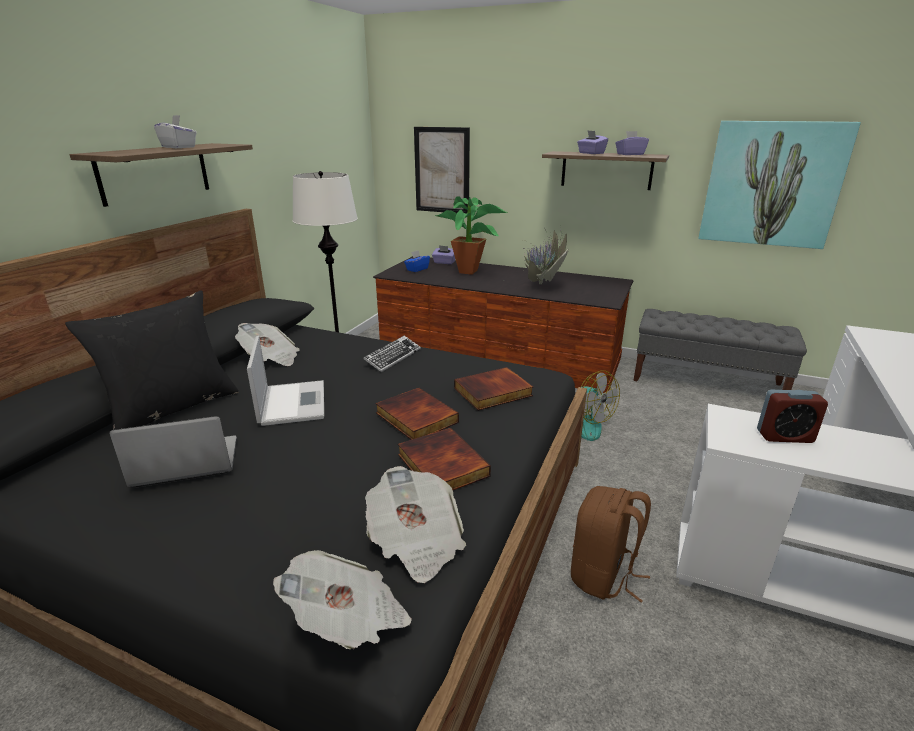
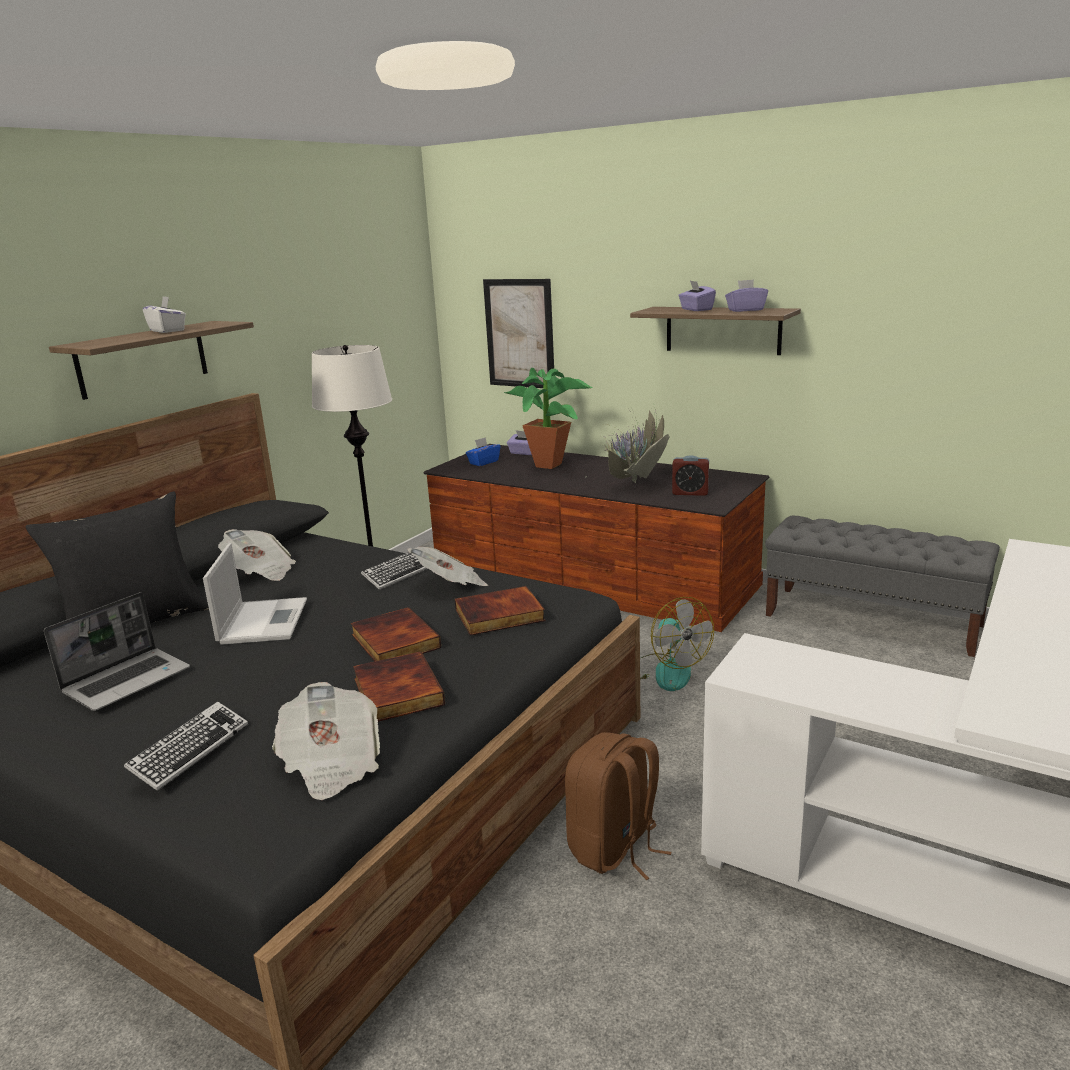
camera: 10 degrees right, 5 degrees down
(184, 464) = (128, 680): laptop -> laptop turned 135 degrees clockwise
(275, 538) = (190, 751): none -> keyboard
(349, 620) = (232, 825): newspaper -> newspaper (450, 585)
(771, 184) = (938, 345): picture -> none
(784, 436) = (812, 673): alarm clock -> alarm clock (690, 493)

